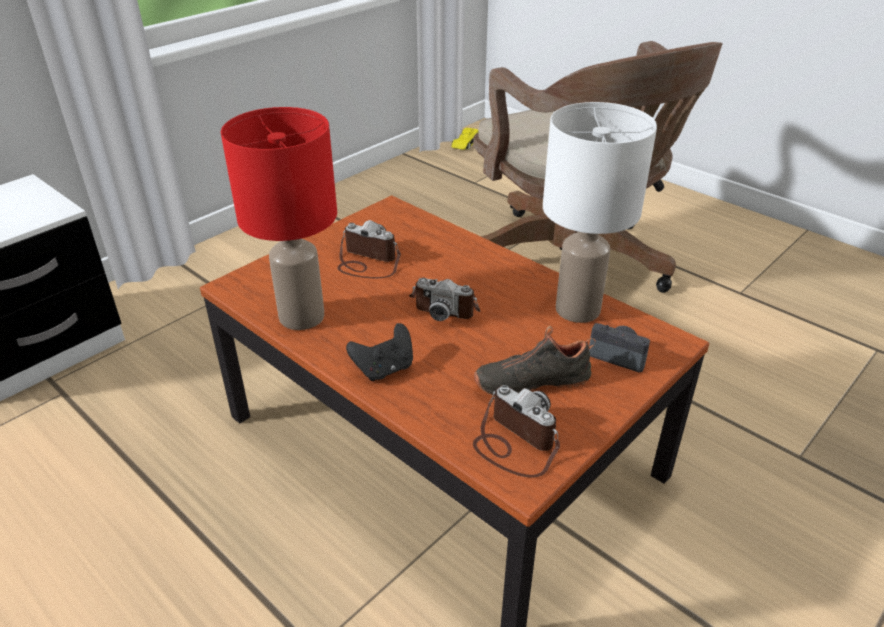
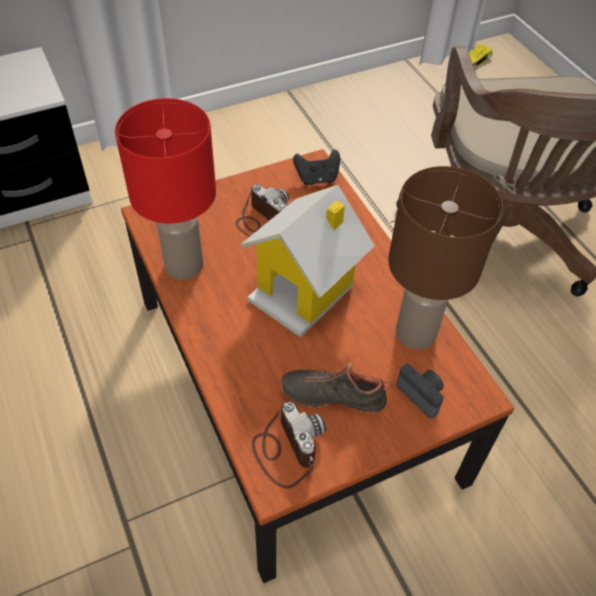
camera: 20 degrees right, 15 degrees up
(384, 369) = (222, 340): black game controller -> black game controller (317, 178)
(446, 305) = (305, 291): camera -> toy house
(579, 310) = (416, 334): white table lamp -> brown table lamp

